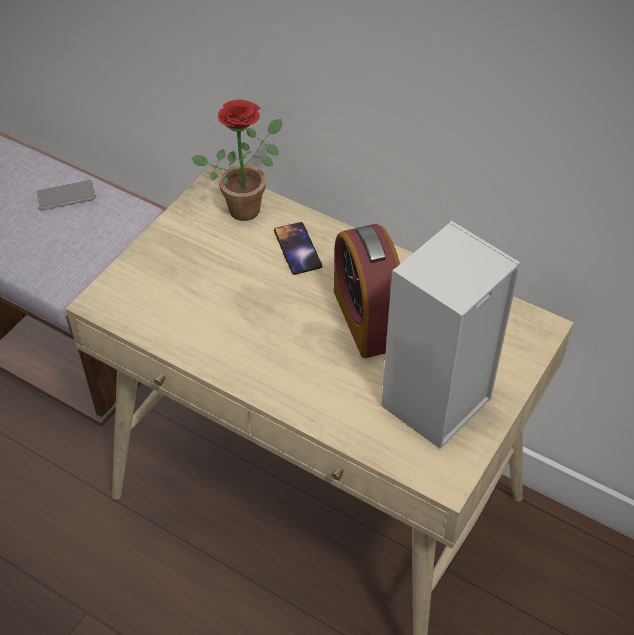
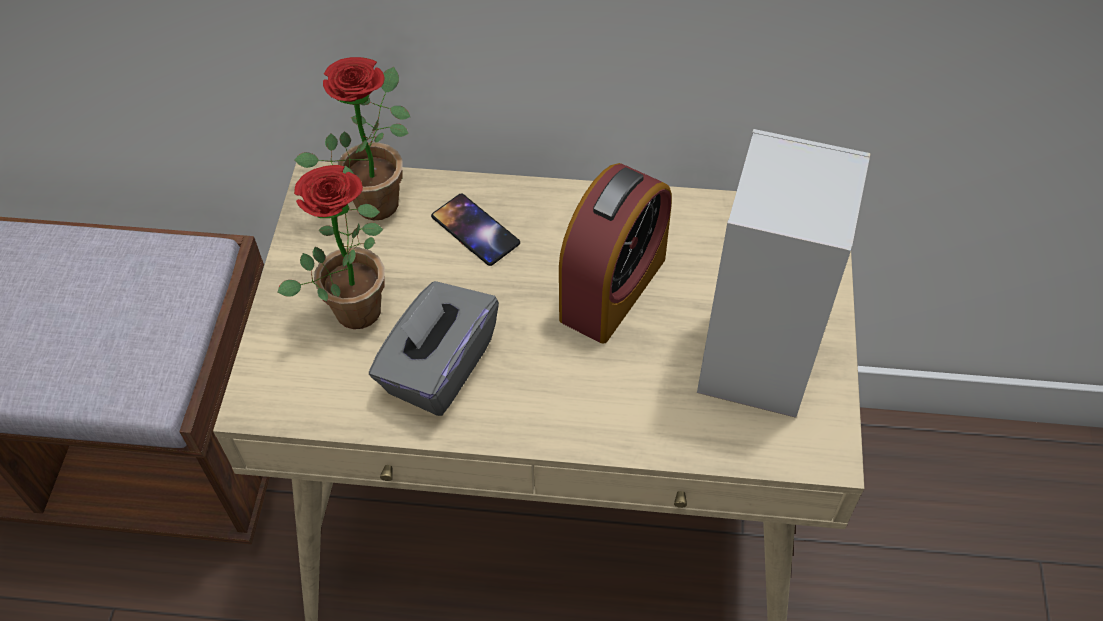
camera: 25 degrees left, 5 degrees up
(66, 196) = (92, 268): phone -> none
(194, 265) = (355, 302): none -> potted plant
(222, 324) = (438, 367): none -> grey tissue box
(366, 319) = (613, 288): alarm clock -> alarm clock turned 105 degrees counterclockwise

